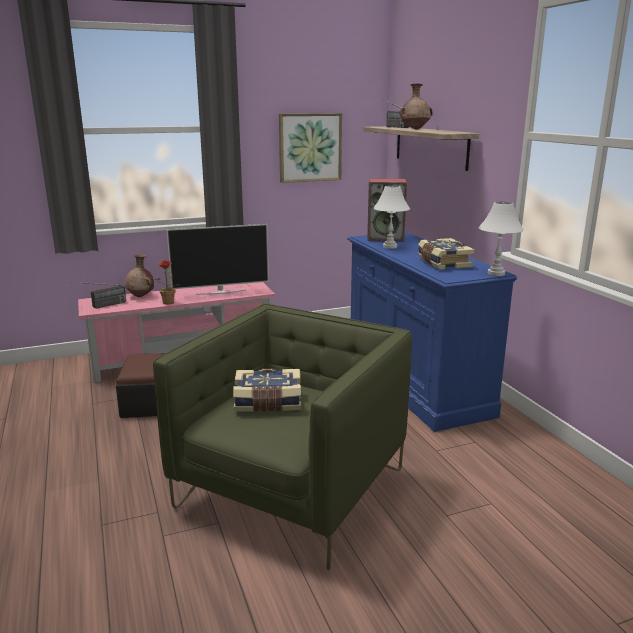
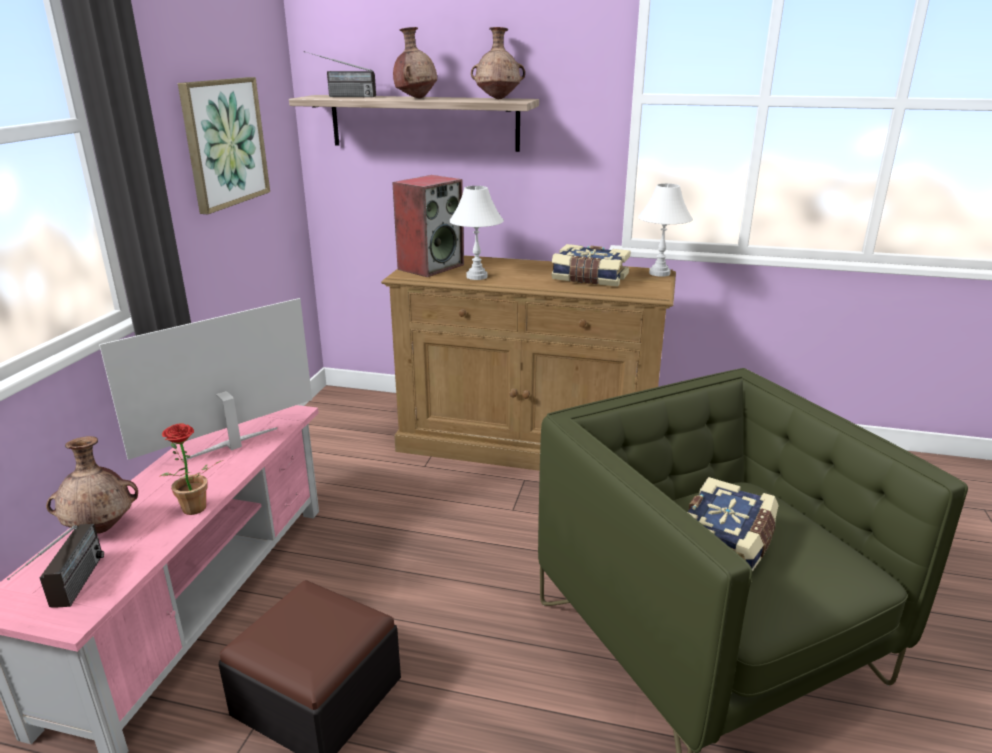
camera: 55 degrees left, 5 degrees up
(221, 292) = (232, 445): television -> television turned 150 degrees counterclockwise
(414, 382) = (529, 445): blue cabinet -> brown cabinet
(452, 131) = (498, 99): none -> brown vase

